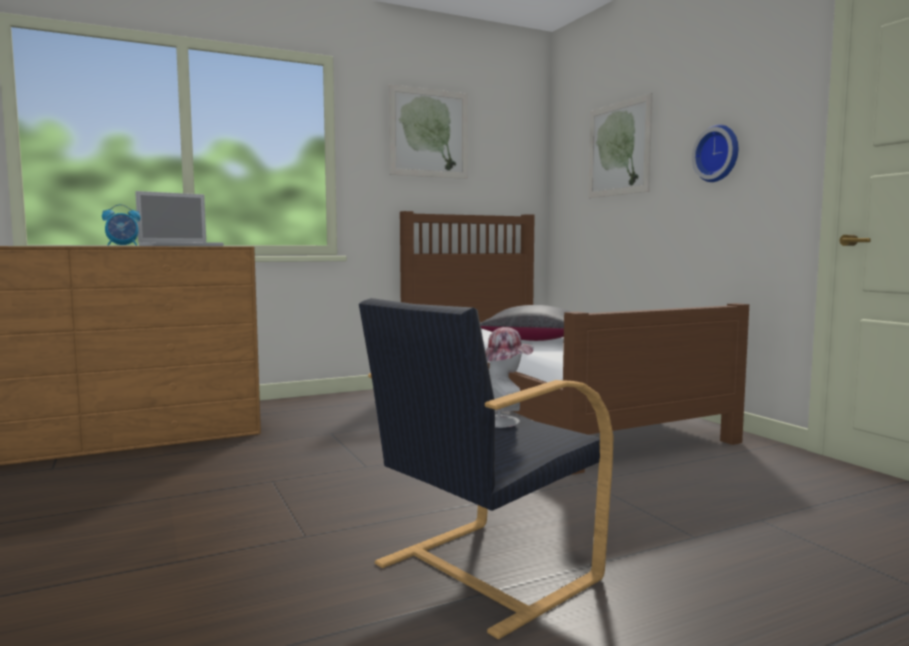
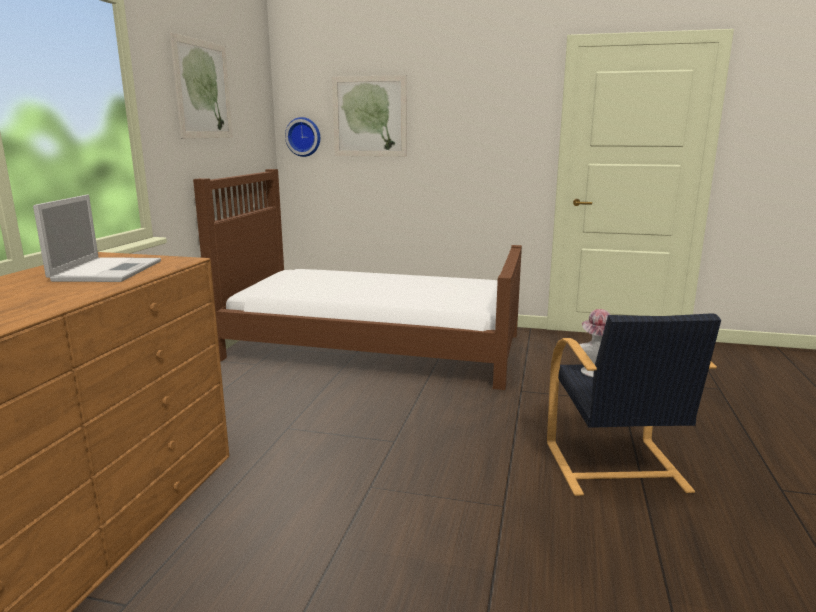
camera: 50 degrees left, 10 degrees up
(123, 245) = (79, 289): alarm clock -> none
(534, 339) = (388, 293): black pillow -> none
(718, 154) = (474, 135): wall clock -> wall clock (304, 137)

